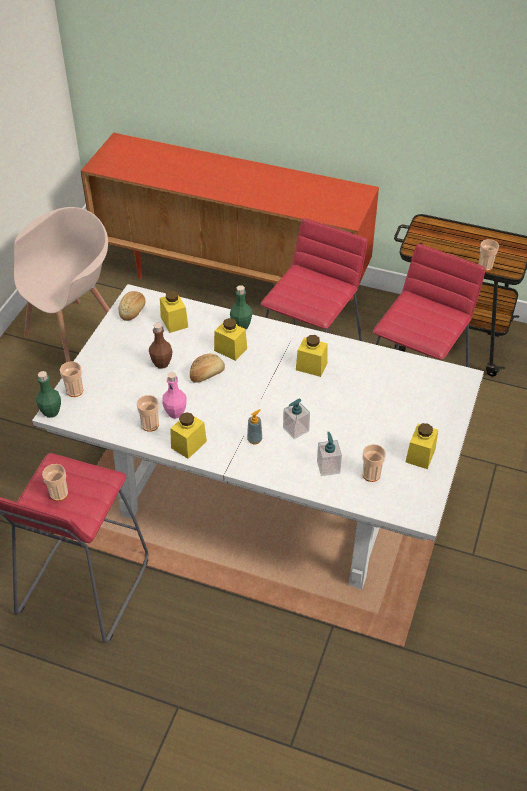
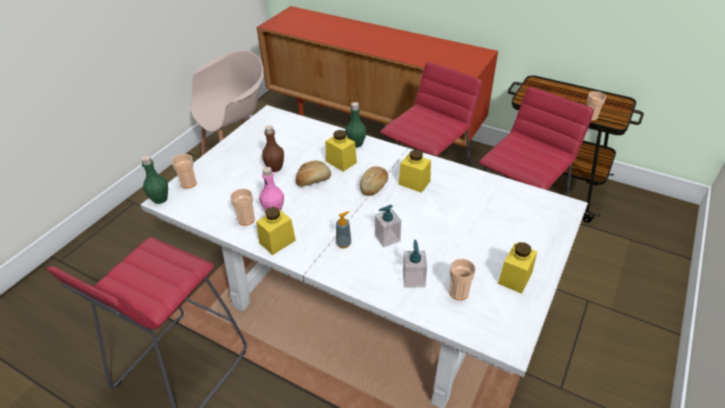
camera: 10 degrees right, 5 degrees down
(59, 494) = (141, 276): cup -> none
(133, 311) = (264, 124): bread -> bread (374, 186)
(174, 322) = (297, 136): yellow jar -> none

